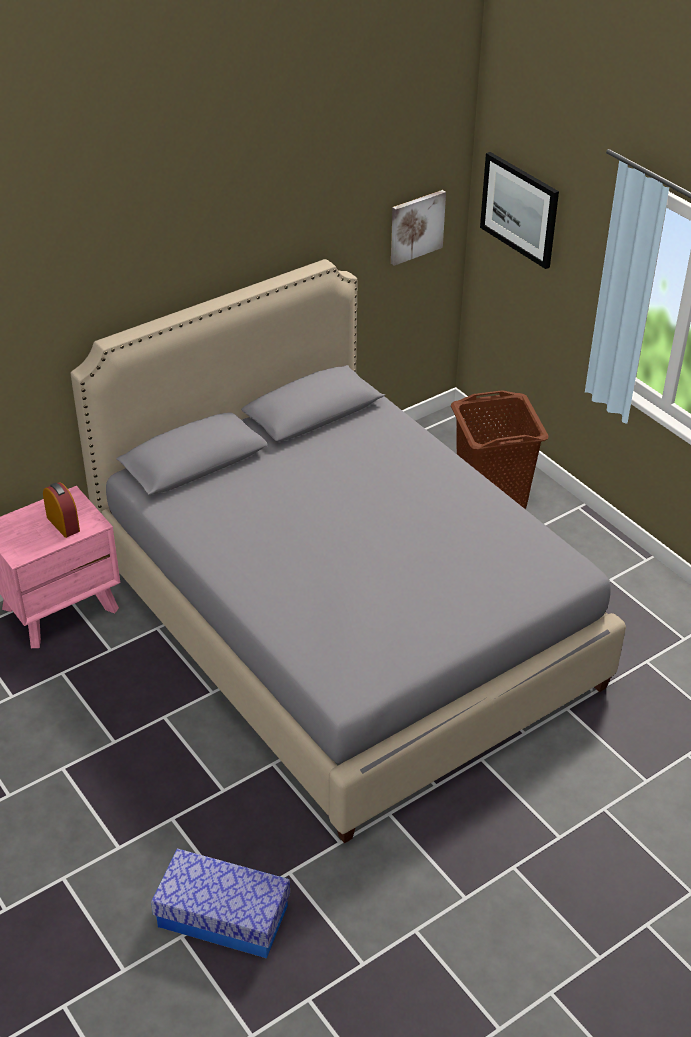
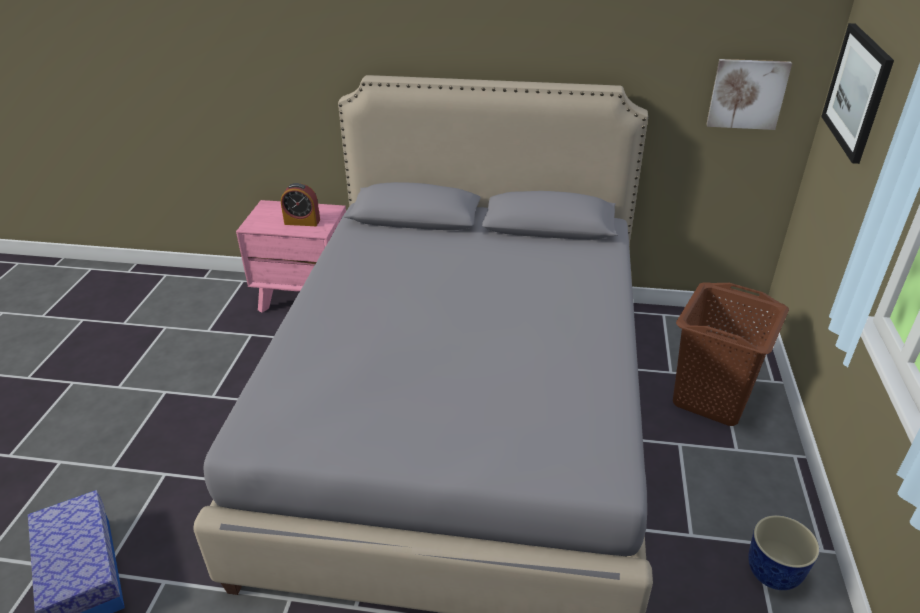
camera: 45 degrees right, 5 degrees down
(63, 524) = (302, 222): alarm clock -> alarm clock turned 90 degrees clockwise
(635, 592) = (773, 574): none -> planter

